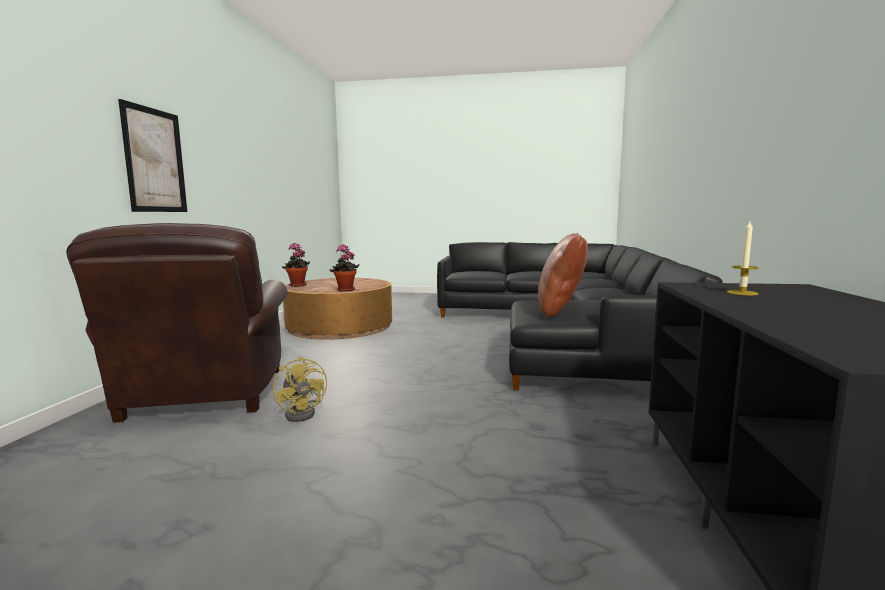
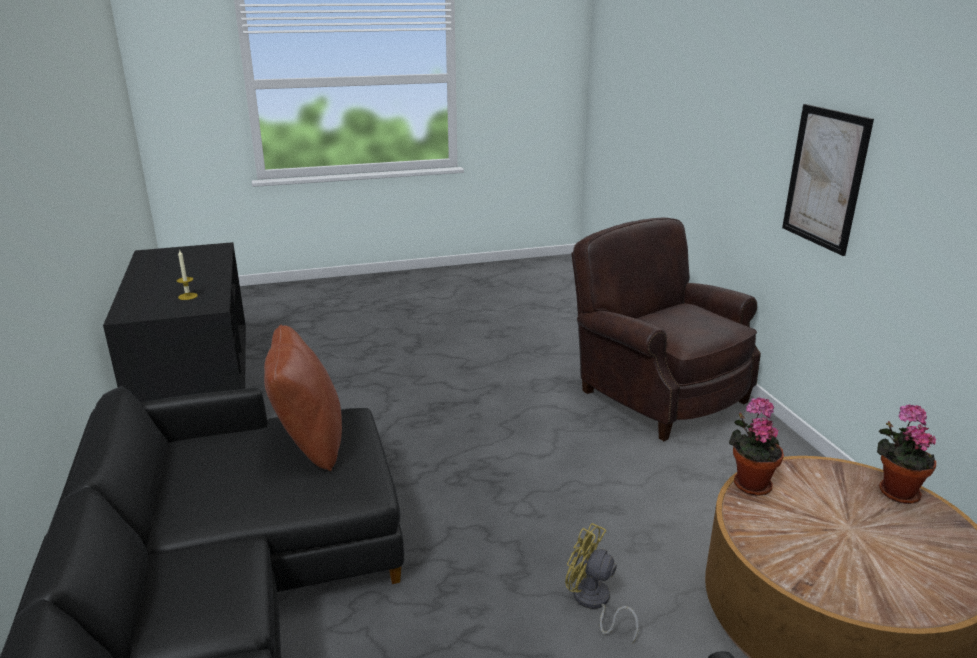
camera: 155 degrees right, 15 degrees up
(304, 413) = (543, 398): yellow fan -> yellow fan (594, 603)

